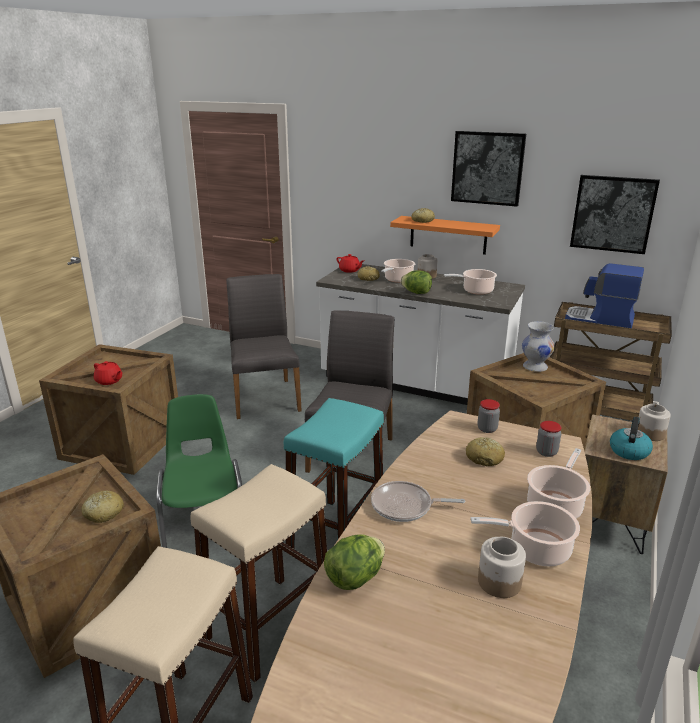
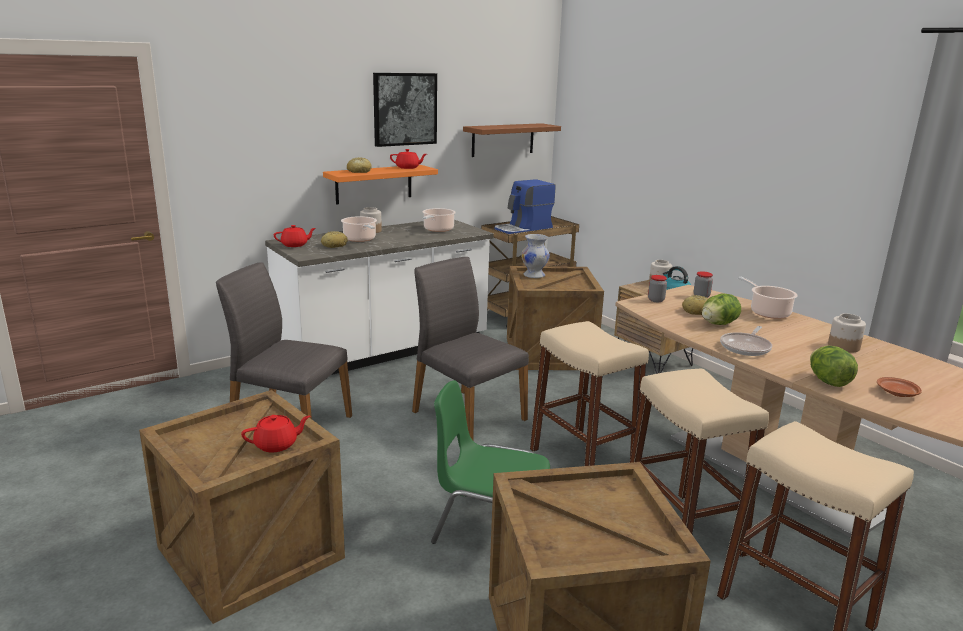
camera: 60 degrees left, 5 degrees down
(103, 513) = (615, 495): bread -> none
(336, 534) = (582, 461): turquoise stool -> beige stool
(368, 641) = (896, 393): none -> brown plate
(416, 293) = (406, 242): lettuce -> lettuce (718, 324)
(473, 225) = (408, 168): none -> red teapot
(535, 549) = (812, 330): cooking pot -> none
(613, 214) = (503, 139): picture -> brown shelf

